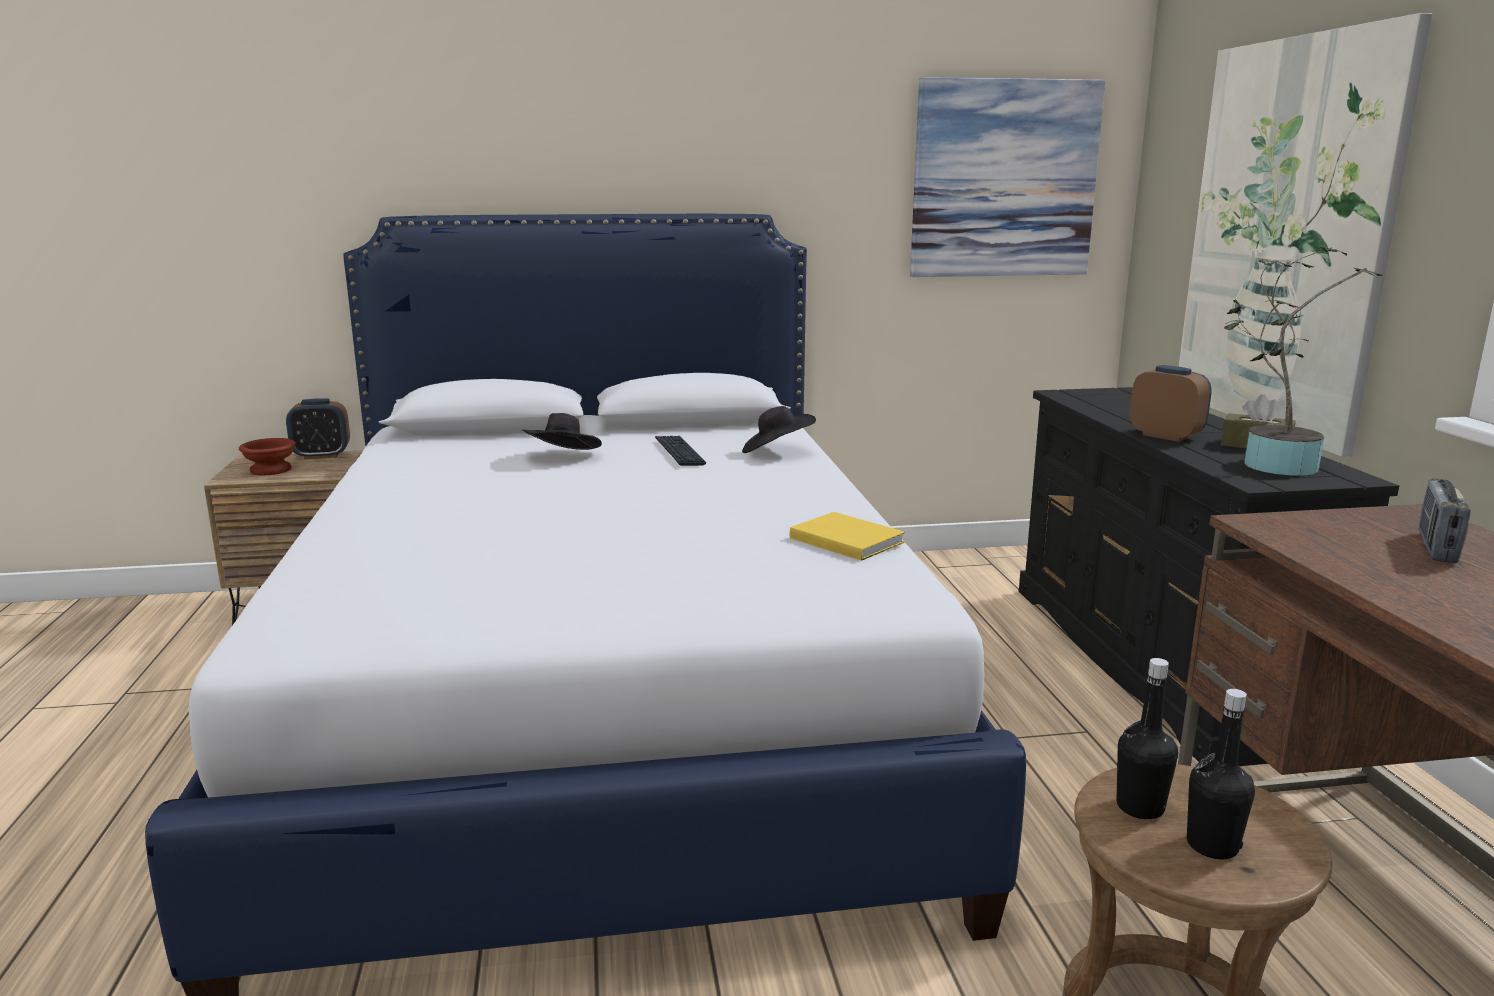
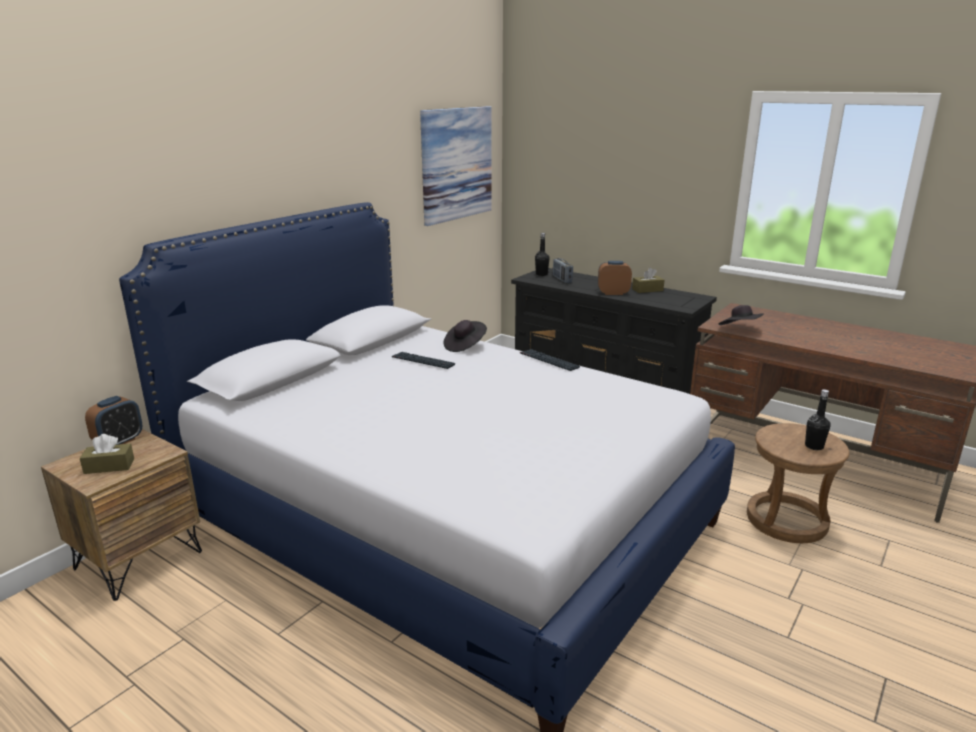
camera: 45 degrees left, 5 degrees up
(269, 470) = (109, 466): brown bowl -> brown tissue box
(563, 458) = (375, 385): black hat -> black hat (740, 330)
(840, 496) = (549, 361): none -> keyboard
(845, 539) = (602, 381): yellow book -> none
(1140, 807) = (783, 444): black bottle -> black bottle (541, 274)
(1271, 464) = (670, 298): potted plant -> none
(1285, 238) = (617, 191): picture -> none
(1436, 548) = (768, 320): radio -> radio (562, 280)

